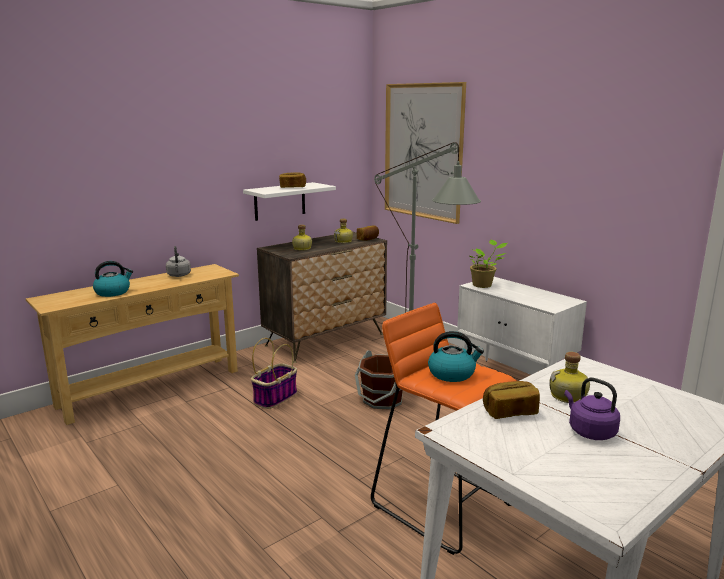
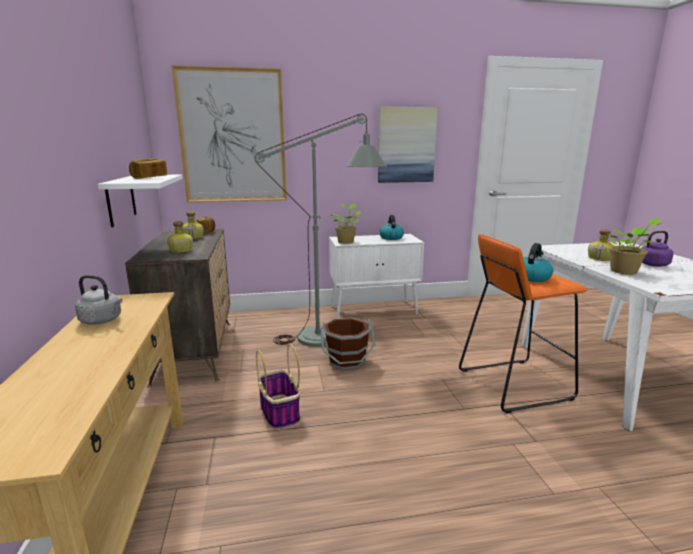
camera: 60 degrees left, 0 degrees up
(113, 292) = (80, 376): kettle -> kettle (391, 237)
(510, 412) = (625, 272): bread -> potted plant
(594, 177) = (406, 145): none -> picture

